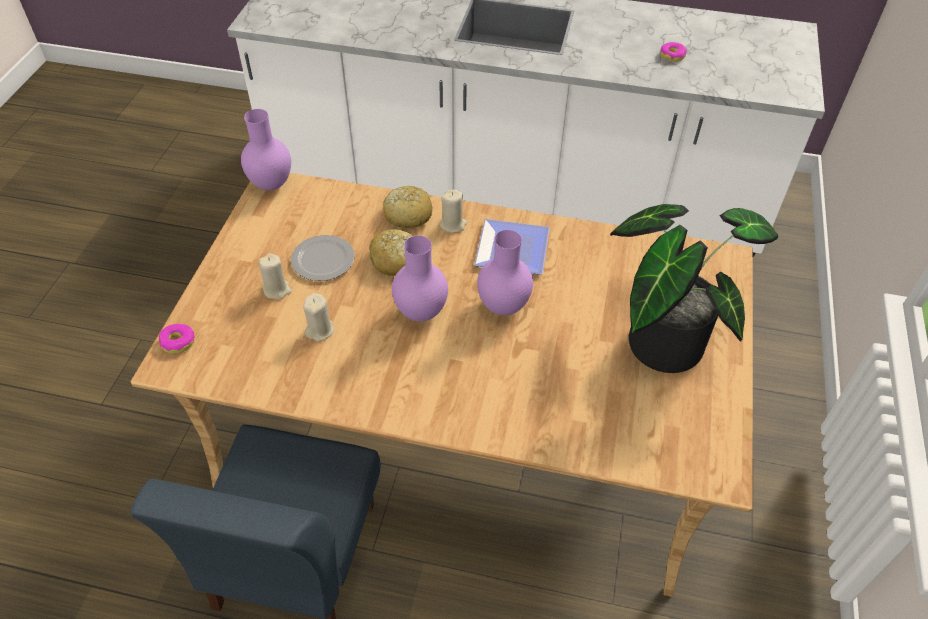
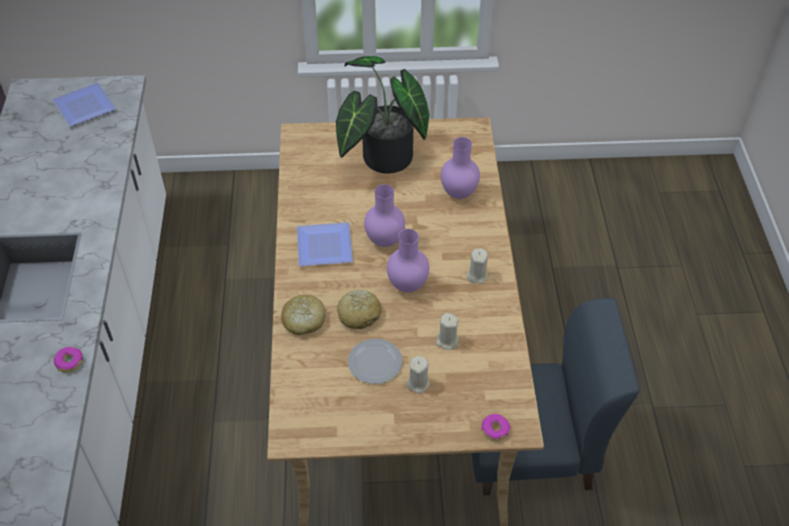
camera: 105 degrees left, 0 degrees up
(271, 185) = (293, 435): purple vase -> purple vase (459, 193)
(453, 224) = (307, 288): beige candle -> beige candle (476, 275)
(672, 56) = (75, 160): donut -> donut (69, 362)
(764, 64) = (82, 106): none -> plate

